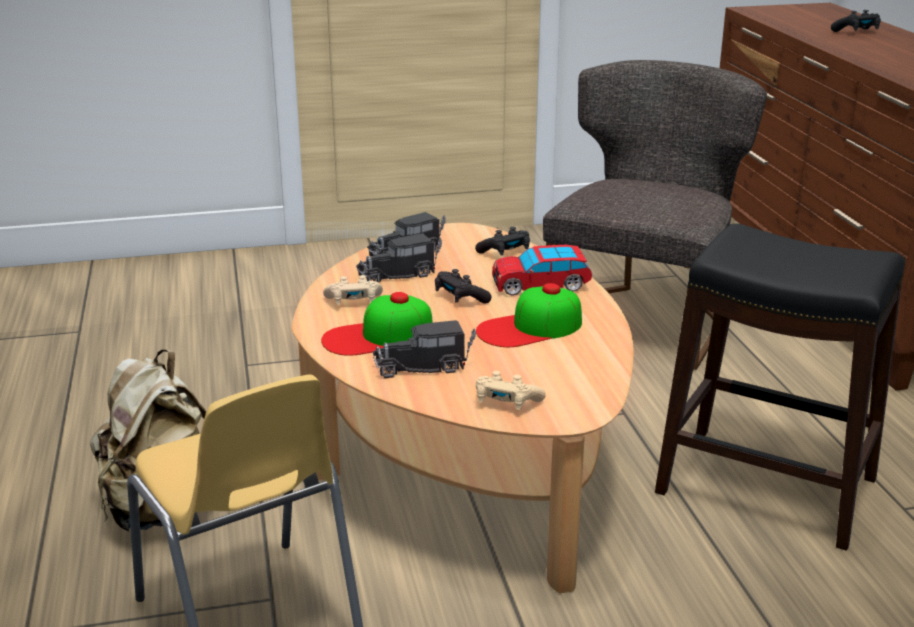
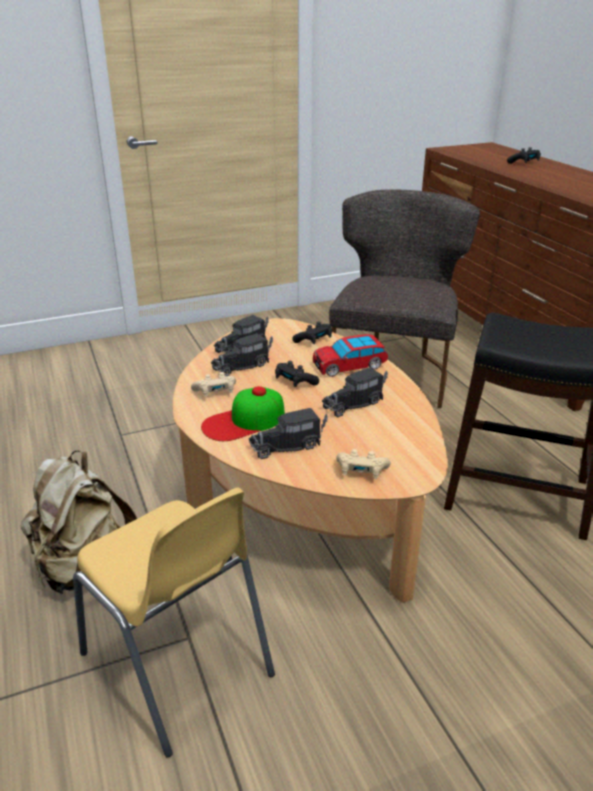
camera: 10 degrees left, 5 degrees up
(530, 328) = (355, 403): cap -> toy truck

